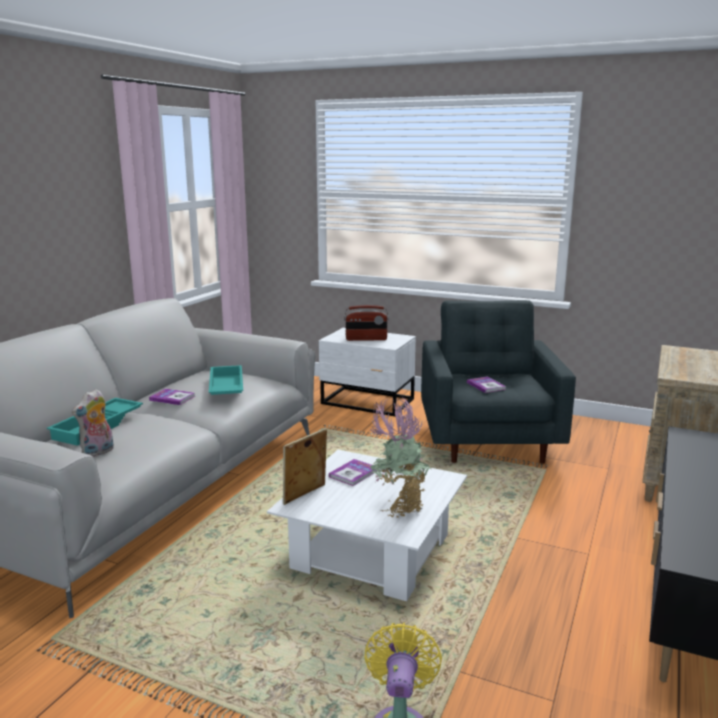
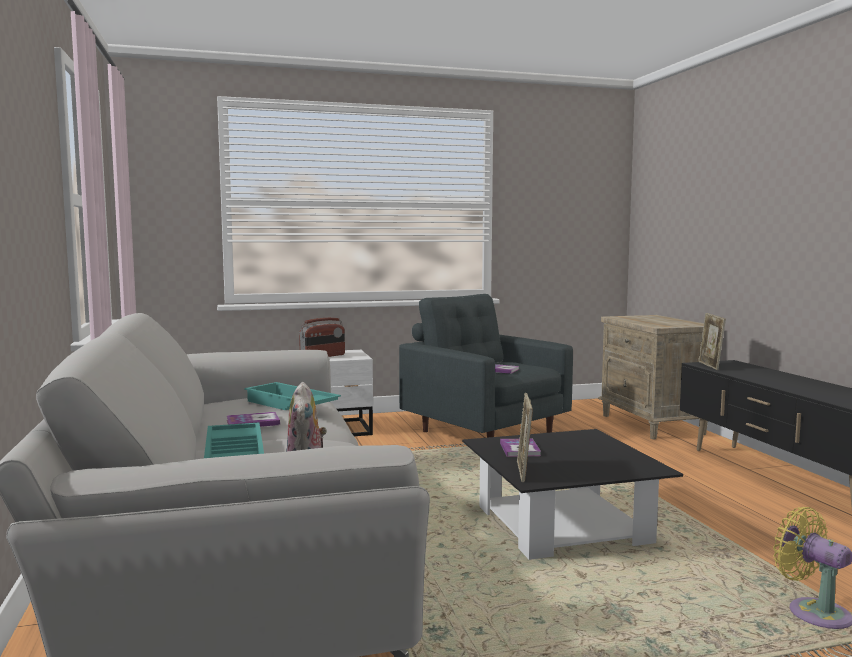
camera: 40 degrees left, 10 degrees down
(371, 552) = (562, 525): white coffee table -> black coffee table
(399, 507) = (607, 457): potted plant -> none
(687, 440) = (710, 366): none -> picture frame

